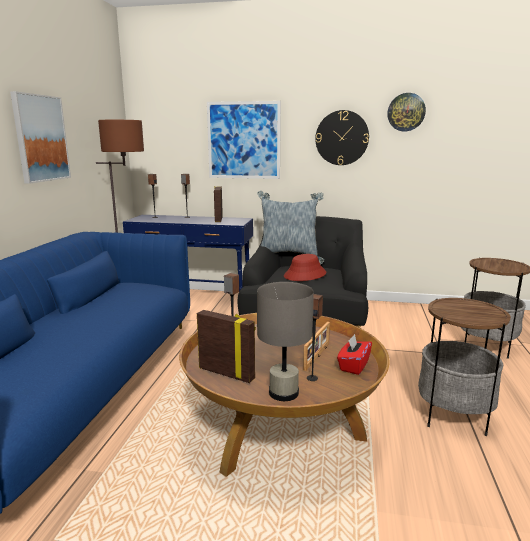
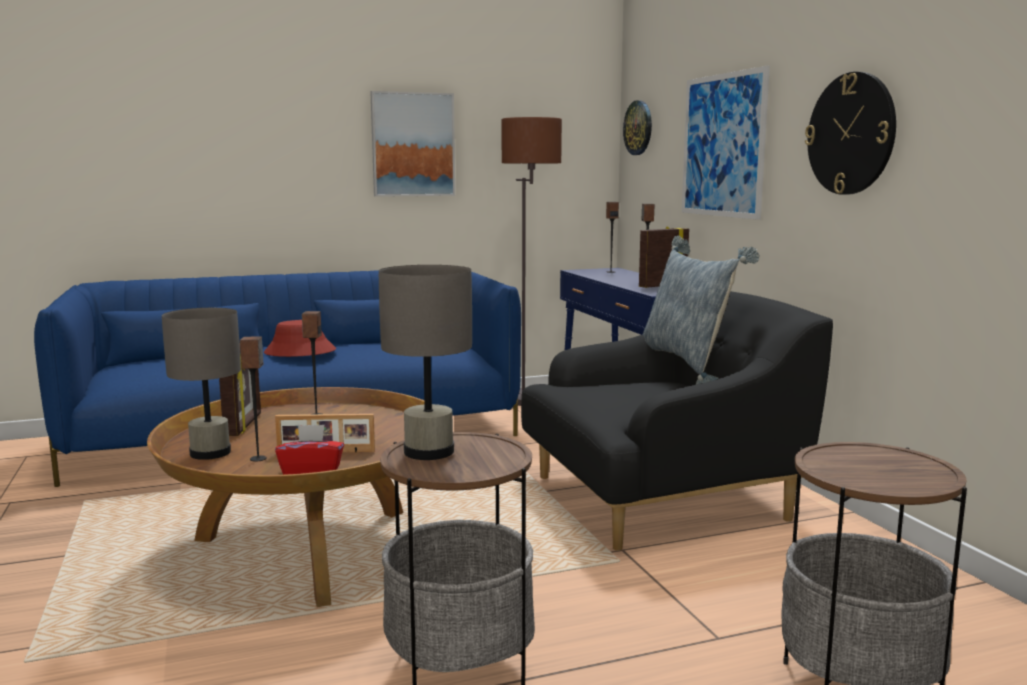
camera: 60 degrees right, 5 degrees down
(305, 275) = (631, 393): red hat -> red hat (299, 352)
(406, 112) = (969, 62): wall clock -> wall clock (638, 128)
(461, 314) = (428, 451): none -> grey table lamp

